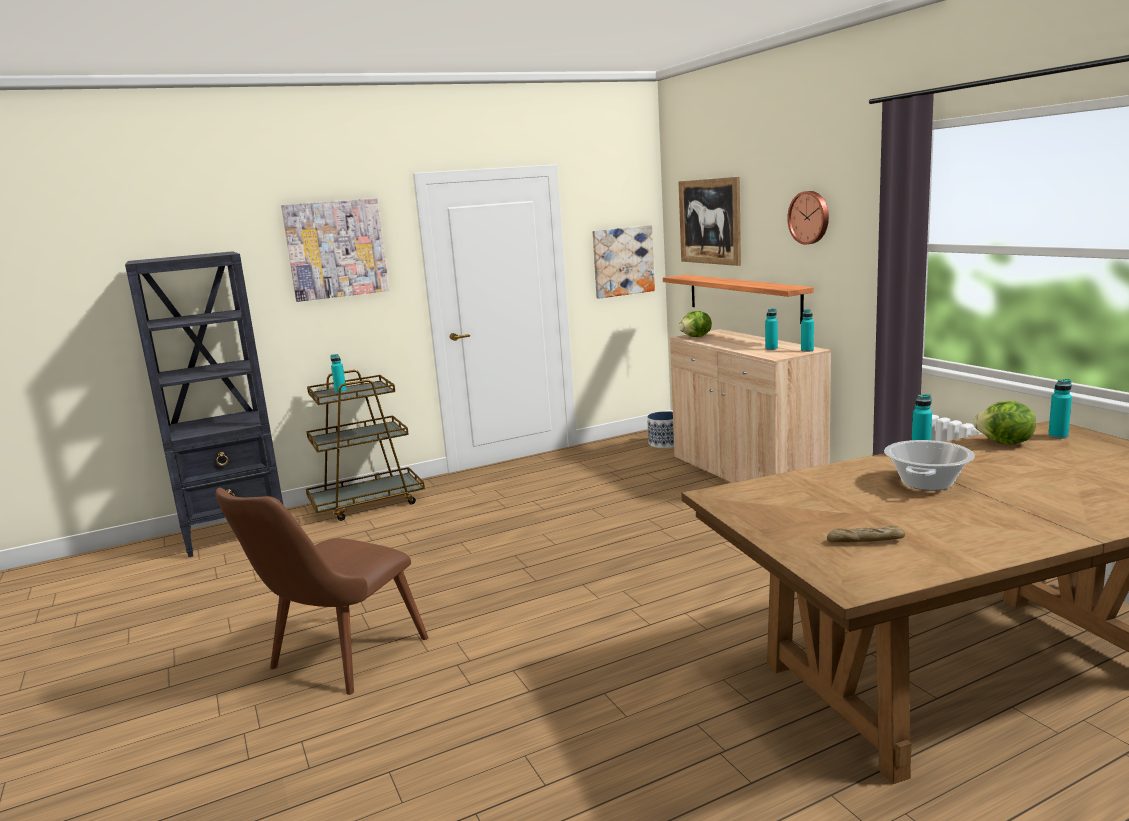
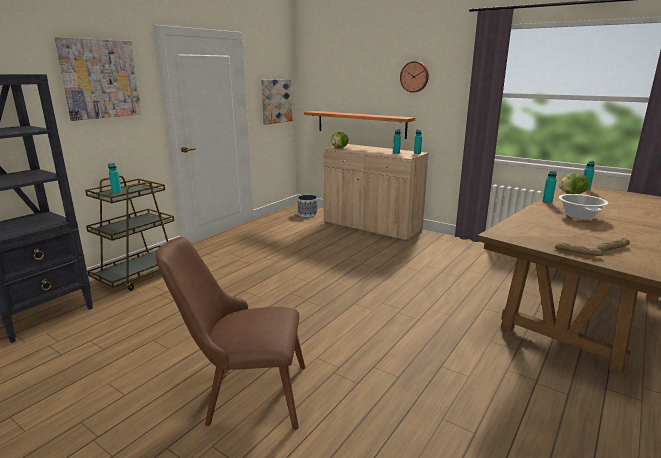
camera: 30 degrees left, 5 degrees up
(335, 662) = (243, 394): brown chair -> brown chair turned 90 degrees clockwise
(709, 221) = (335, 78): picture -> none
(785, 539) = (577, 253): none -> bread

